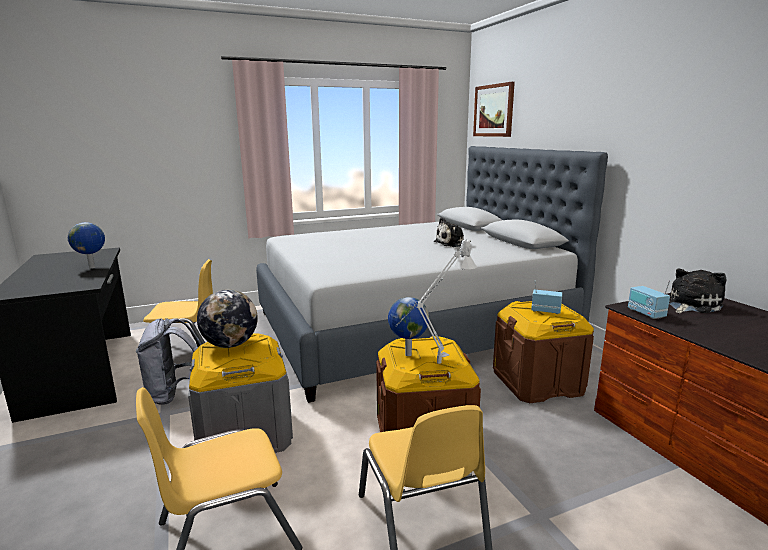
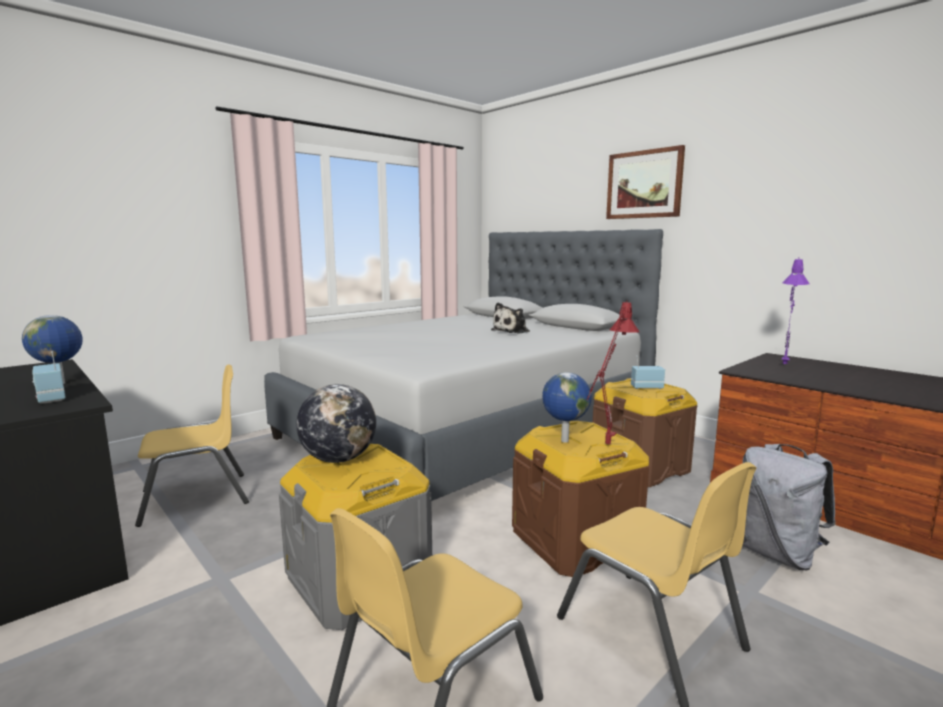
camera: 20 degrees left, 5 degrees down
(174, 394) = (217, 551): grey backpack -> grey backpack (777, 554)
(434, 366) = (605, 448): grey table lamp -> red table lamp
(493, 110) = (517, 194): picture -> picture (644, 184)
(645, 313) = (761, 373): radio -> radio (51, 398)
(690, 305) = (784, 364): plush toy -> purple table lamp

